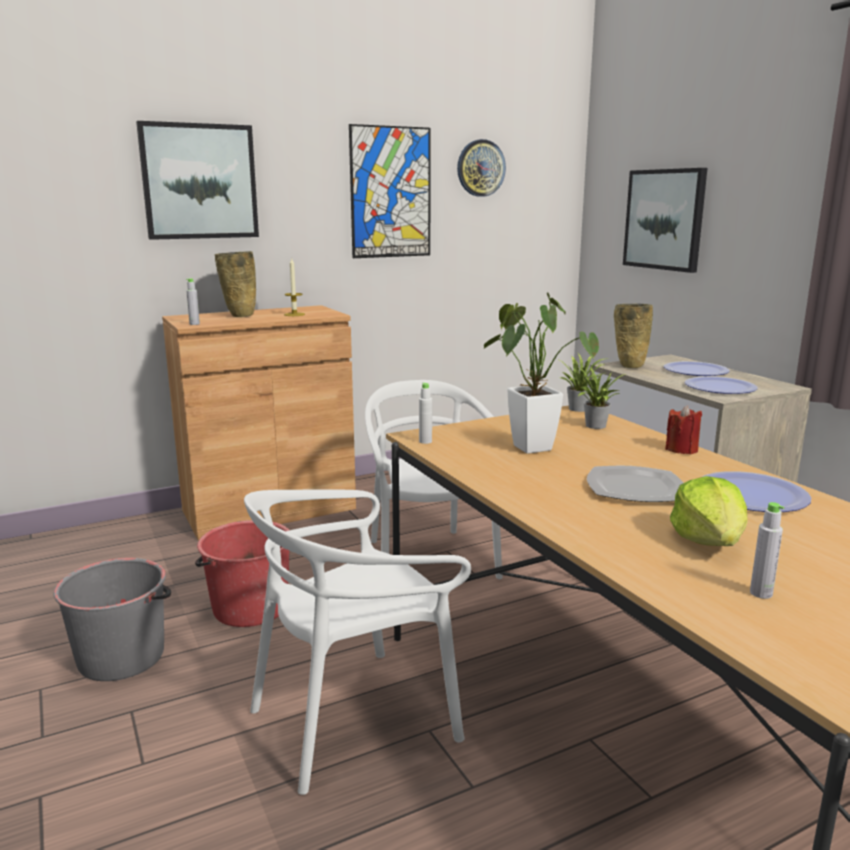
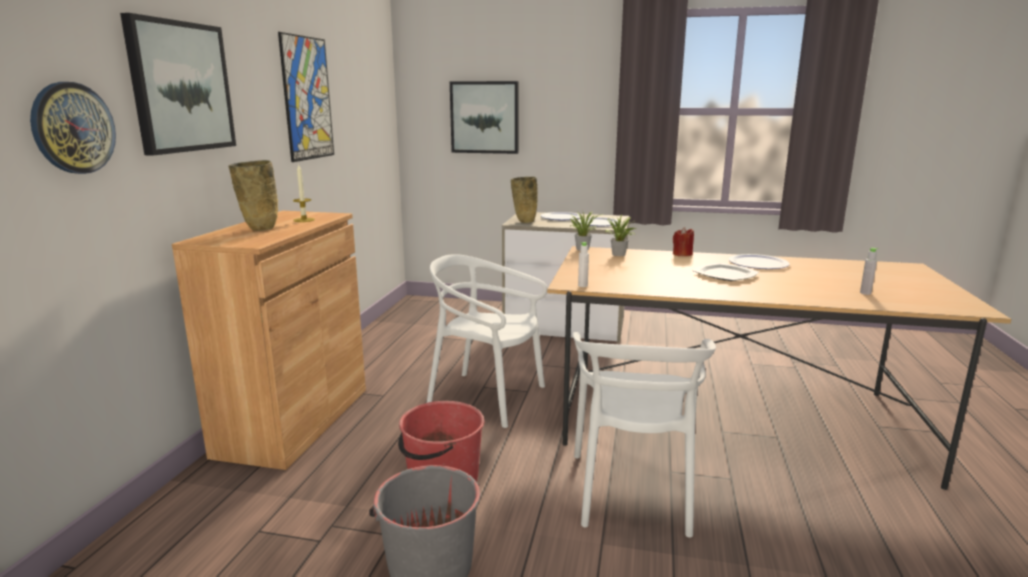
camera: 50 degrees left, 0 degrees up
(194, 324) = (256, 242): grey bottle -> none
(480, 168) = (350, 77): wall clock -> wall clock (73, 128)
(528, 445) = (628, 271): potted plant -> none
(709, 541) = (804, 283): lettuce -> none

